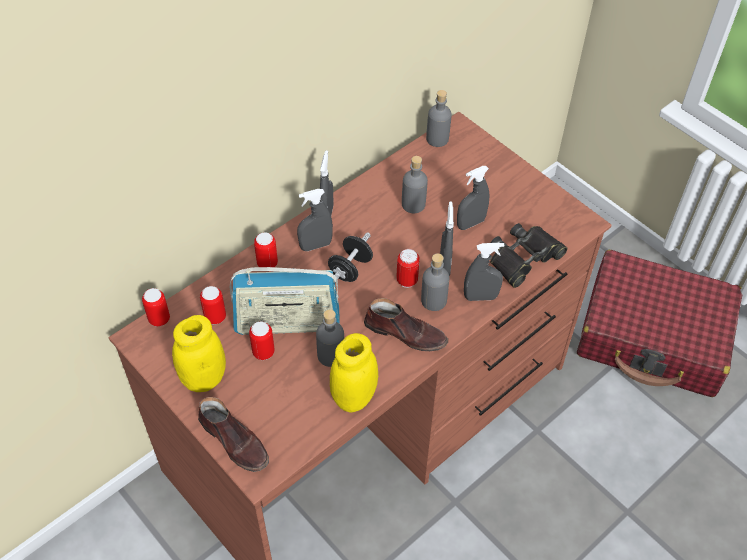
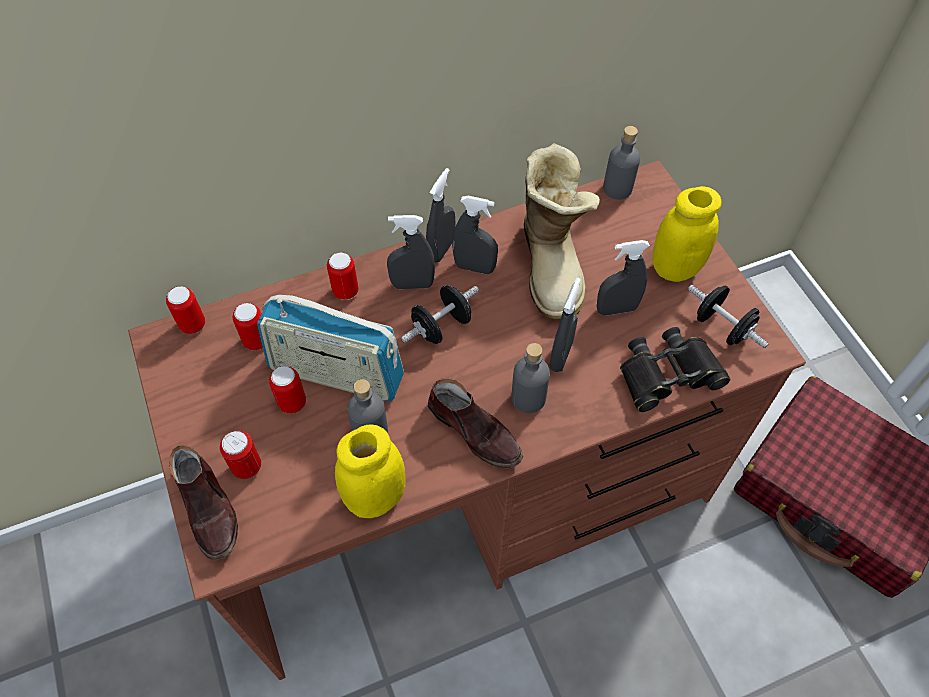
camera: 20 degrees right, 5 degrees up
(204, 378) = (209, 415): yellow jar -> yellow jar (675, 268)
(407, 281) = (505, 362): can -> can (247, 467)
(413, 204) = (553, 264): grey bottle -> boot
(480, 297) = (591, 411): grey spray bottle -> grey spray bottle (474, 267)
(547, 216) = (722, 327): none -> black dumbbell

